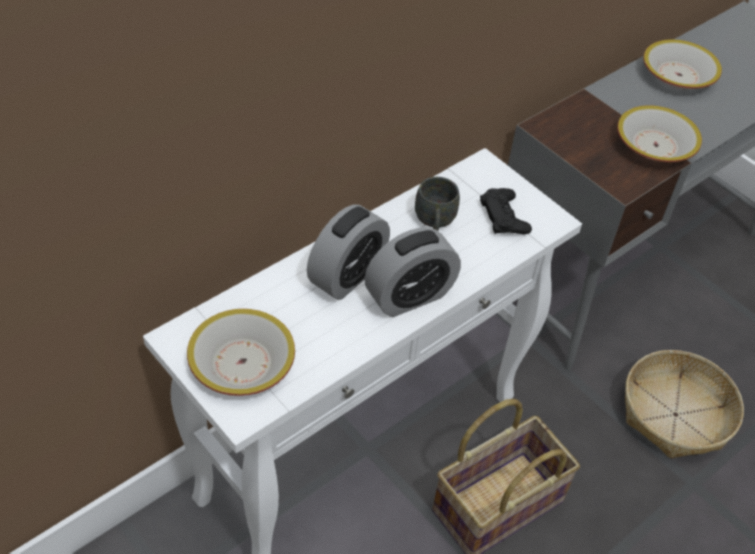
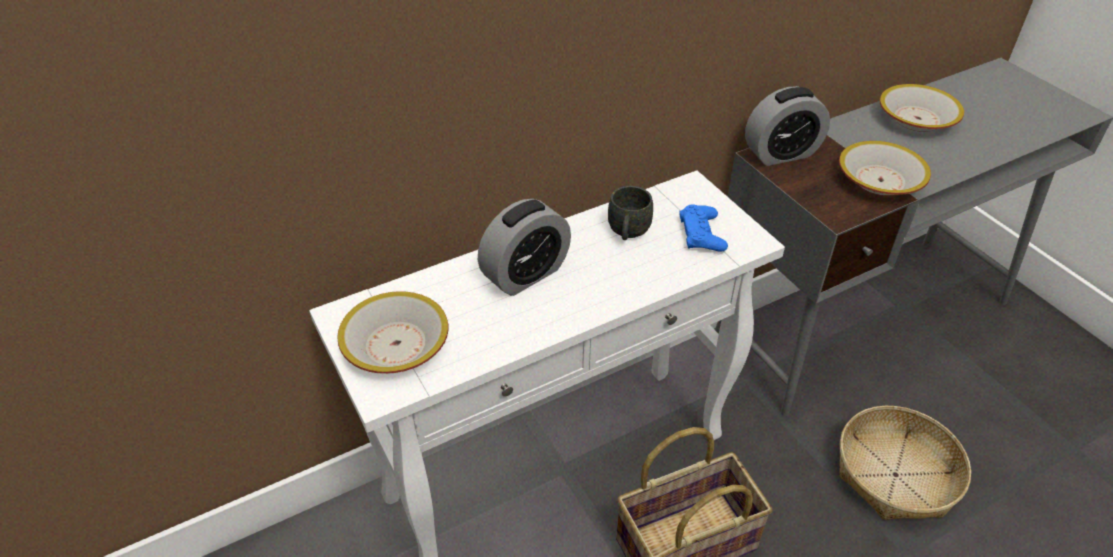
camera: 15 degrees right, 5 degrees down
(409, 296) = (584, 299): alarm clock -> alarm clock (781, 153)
(504, 216) = (702, 233): black game controller -> blue game controller

